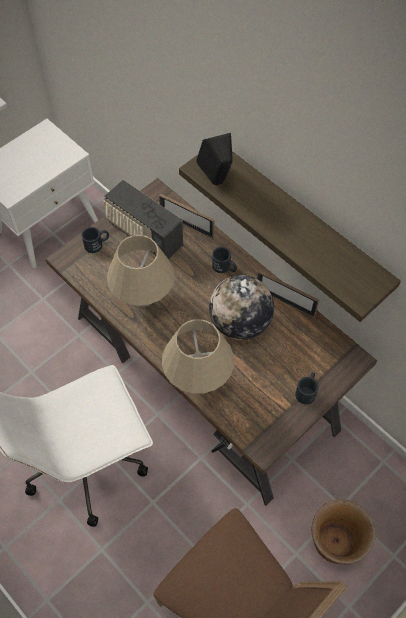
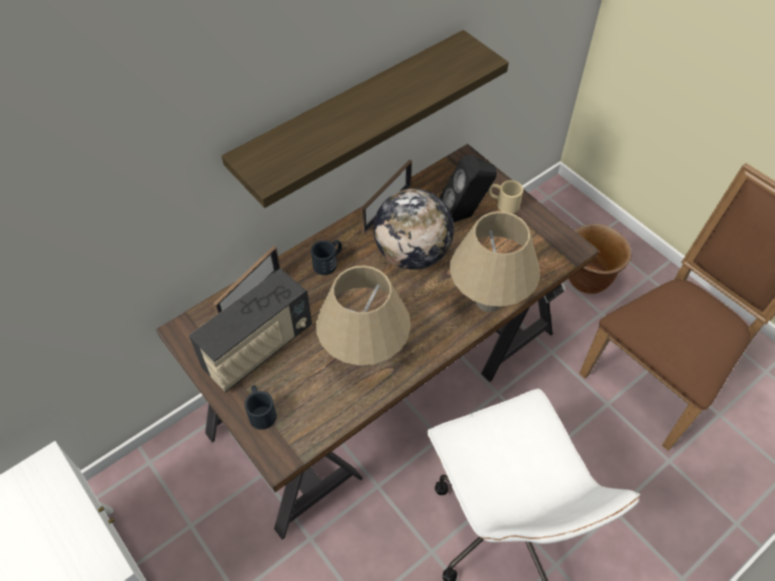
camera: 85 degrees left, 5 degrees down
(217, 182) = (298, 161): black speaker -> black speaker (464, 215)
(307, 391) = (503, 203): black mug -> beige mug

